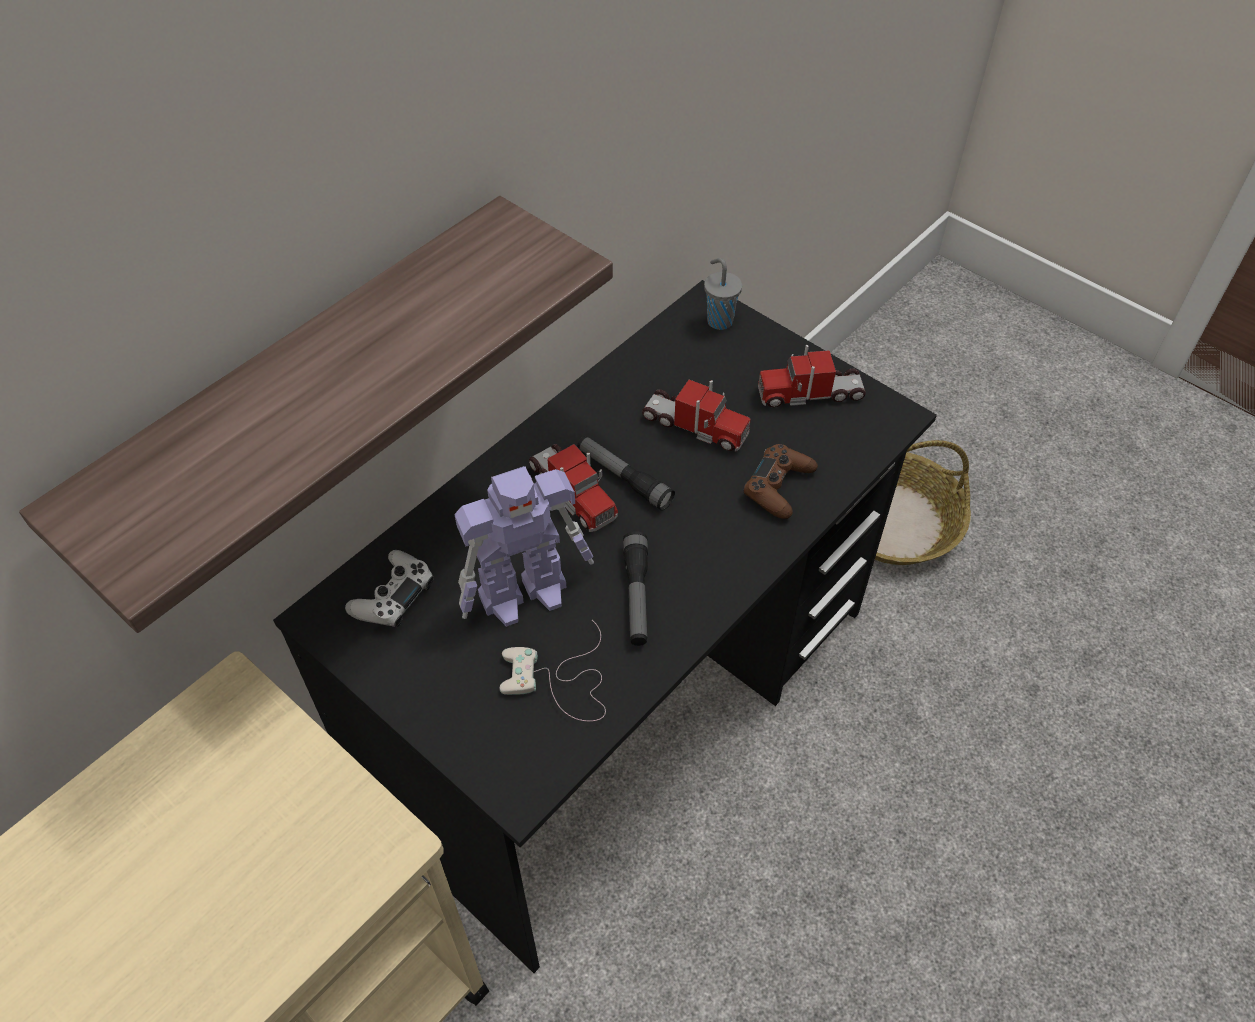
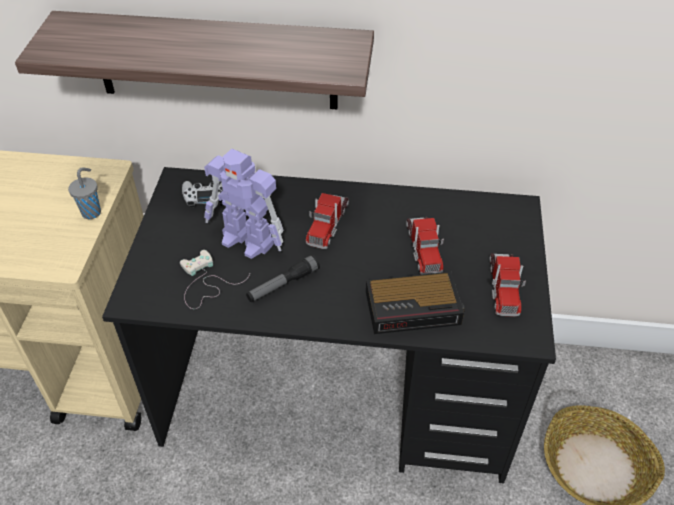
camera: 55 degrees right, 5 degrees down
(623, 478) = (357, 238): flashlight -> none
(719, 320) = (515, 218): grey cup -> grey cup (92, 212)
(778, 487) = (415, 307): brown game controller -> alarm clock
(810, 393) = (503, 287): toy truck -> toy truck turned 135 degrees counterclockwise

